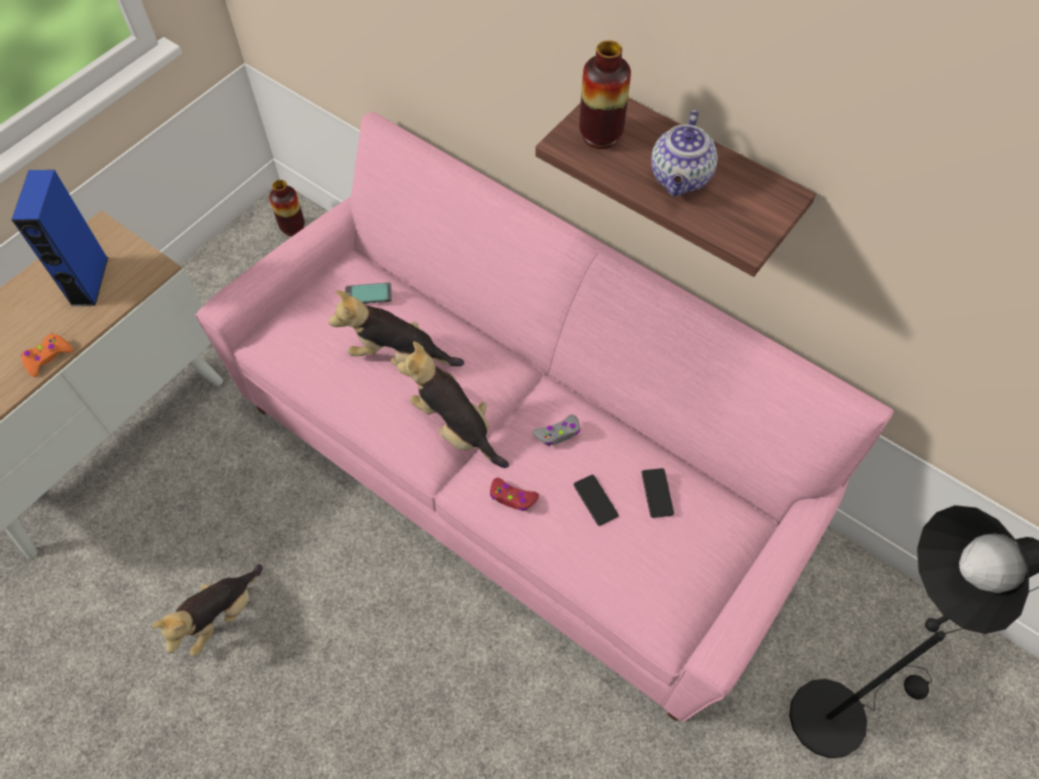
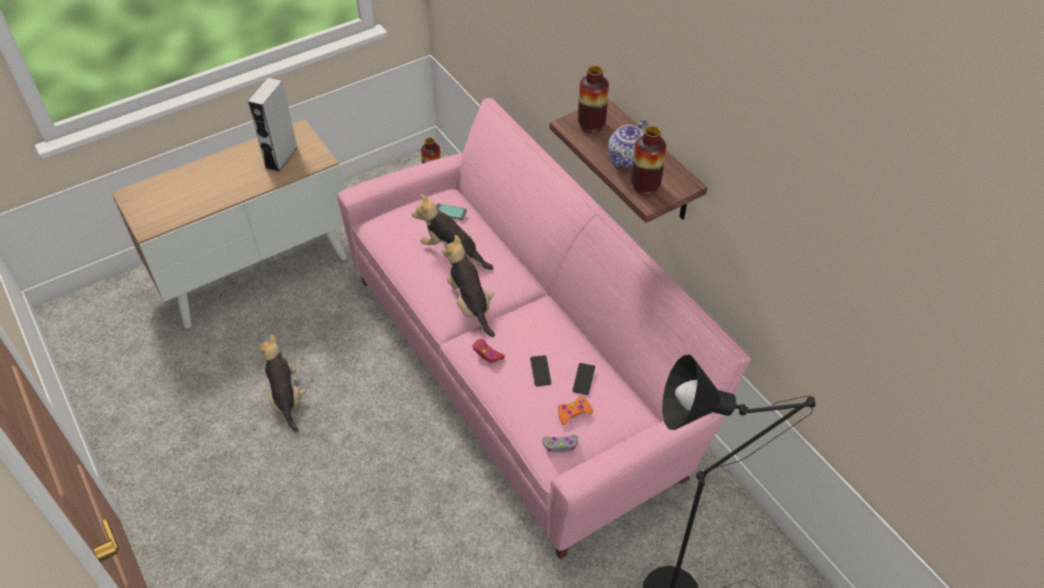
camera: 20 degrees right, 10 degrees down
(47, 357) = (240, 193): orange game controller -> orange game controller (573, 413)
(89, 281) = (281, 157): blue speaker -> grey speaker
(220, 616) = (286, 398): plush toy -> plush toy turned 105 degrees clockwise
(558, 433) = (535, 326): grey game controller -> grey game controller (560, 445)
(730, 217) = (645, 186): none -> vase

